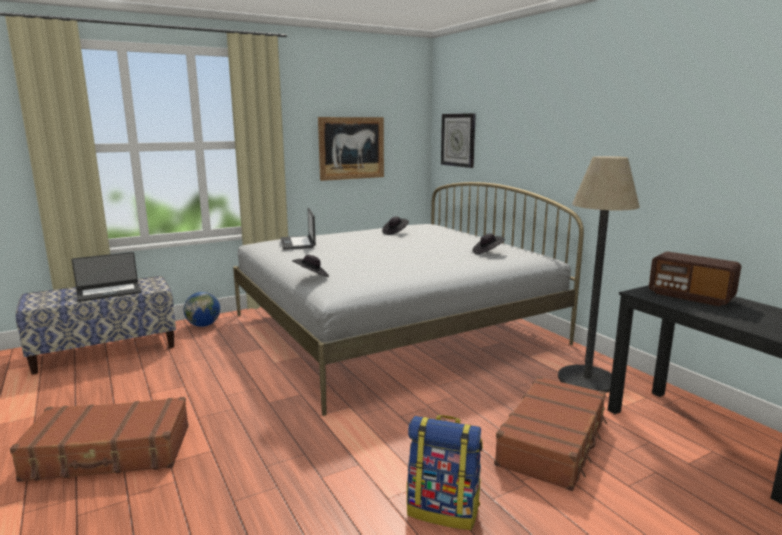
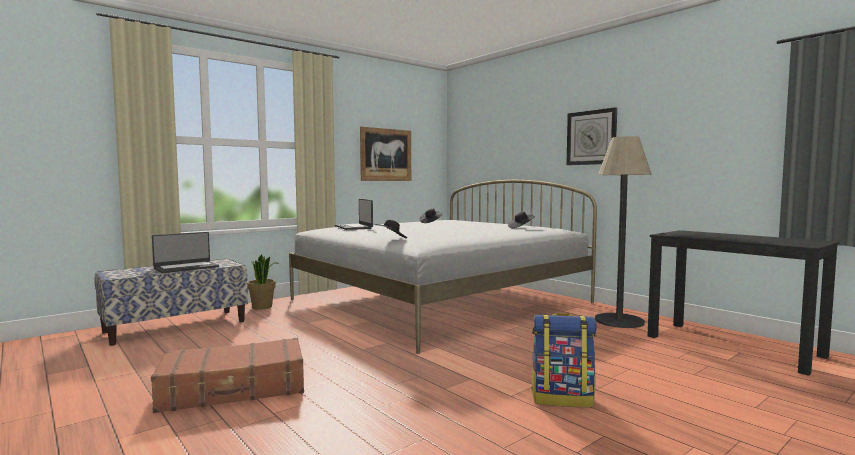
camera: 10 degrees left, 10 degrees down
(203, 325) = (262, 307): globe -> potted plant
(458, 140) = (474, 149): wall clock -> wall clock (591, 137)
(553, 442) = (619, 356): brown suitcase -> none
(690, 296) = (703, 234): radio -> none

